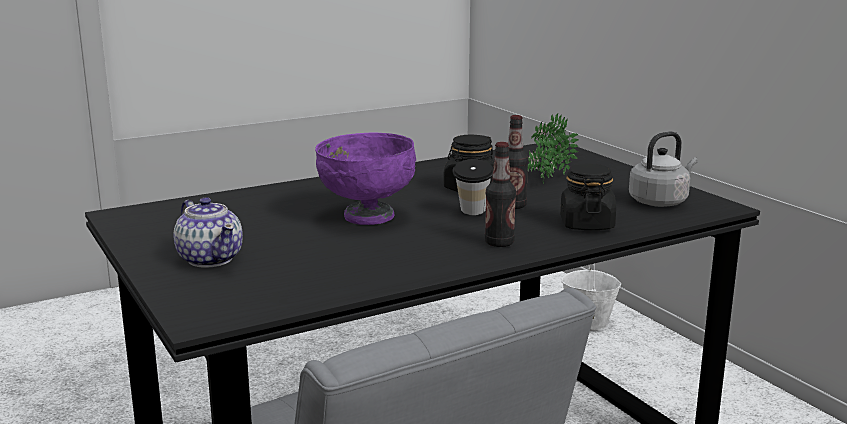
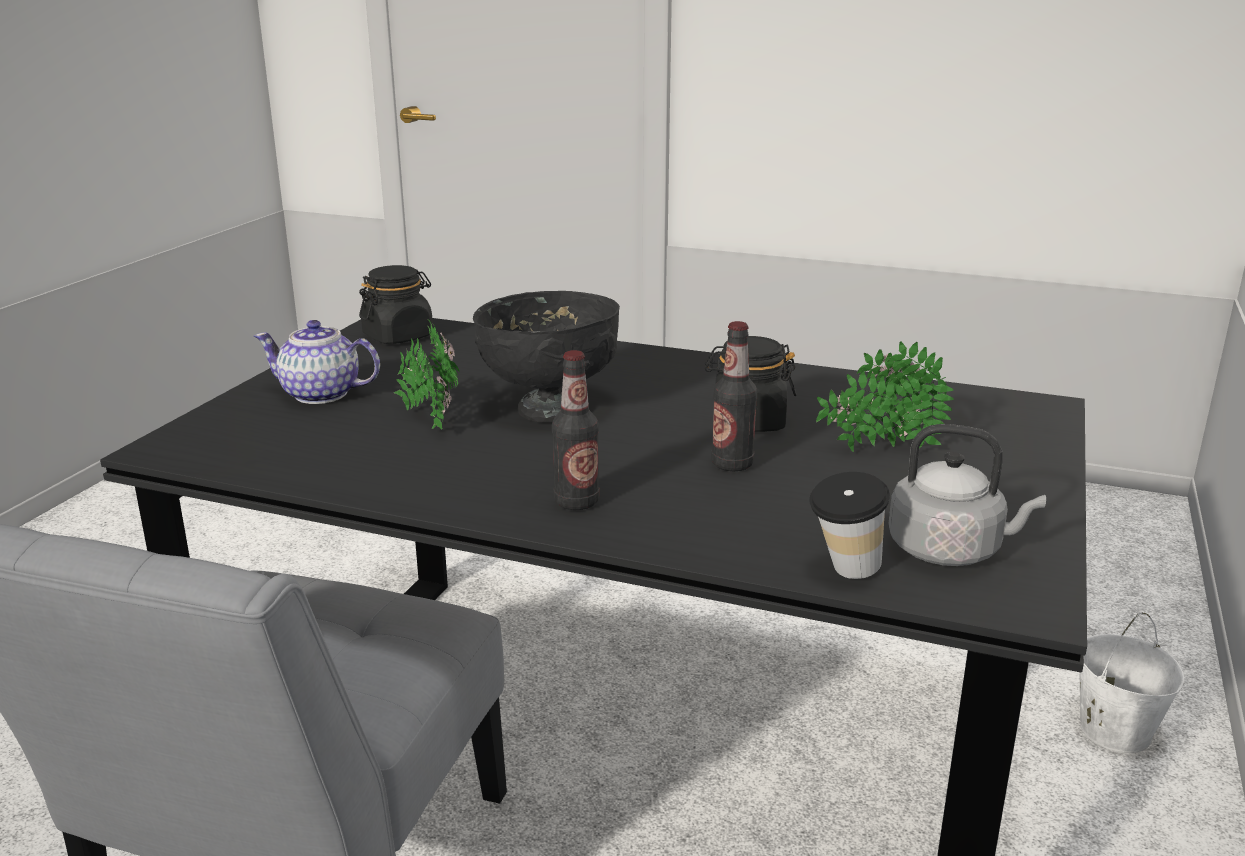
camera: 50 degrees right, 5 degrees up
(210, 259) = (321, 394): teapot -> teapot turned 90 degrees clockwise
(319, 244) = (429, 419): none -> potted plant
(367, 217) = (550, 409): purple bowl -> black bowl
(472, 214) = (657, 453): cup -> cup (844, 573)
(586, 224) = (743, 530): black jar -> black jar (398, 336)

